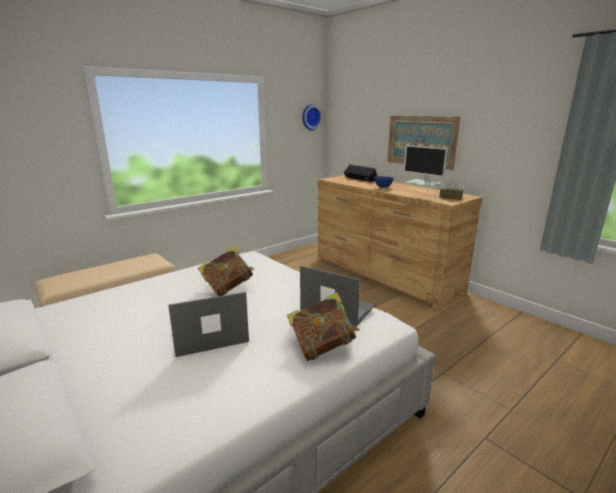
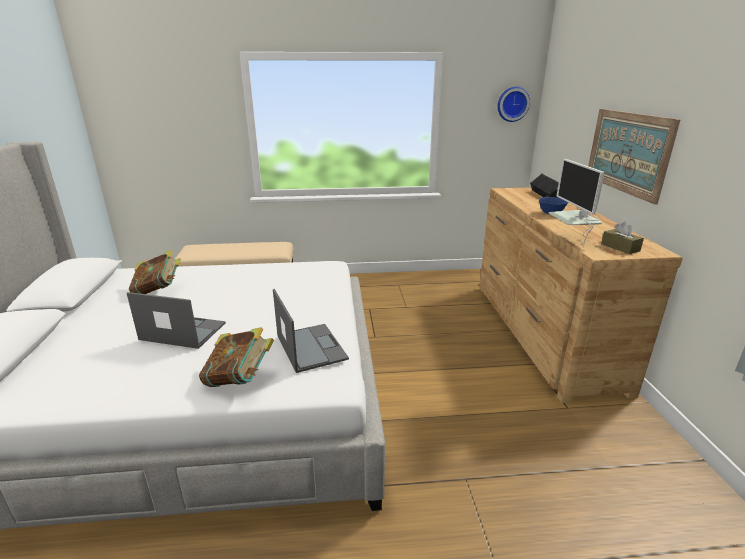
camera: 35 degrees right, 5 degrees up
(228, 288) = (261, 293): book -> book (159, 291)

